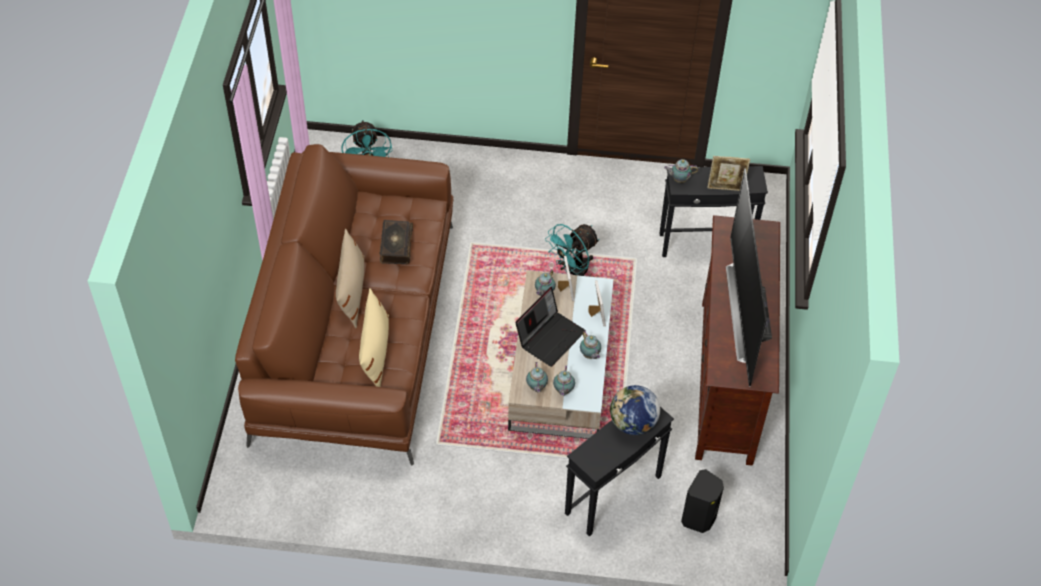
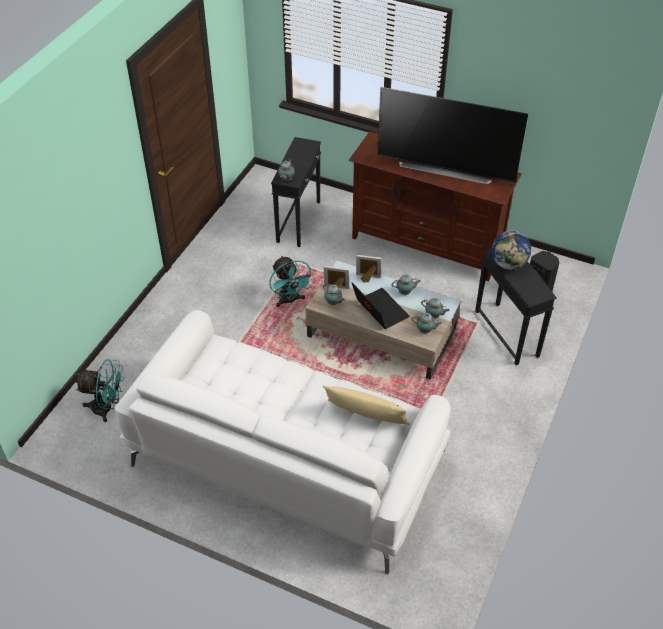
camera: 70 degrees left, 5 degrees down
(352, 291) = (290, 420): beige pillow -> none
(357, 328) = (285, 457): brown sofa -> white sofa
(395, 246) = (253, 376): book -> none
(725, 188) = (306, 159): picture frame -> none

